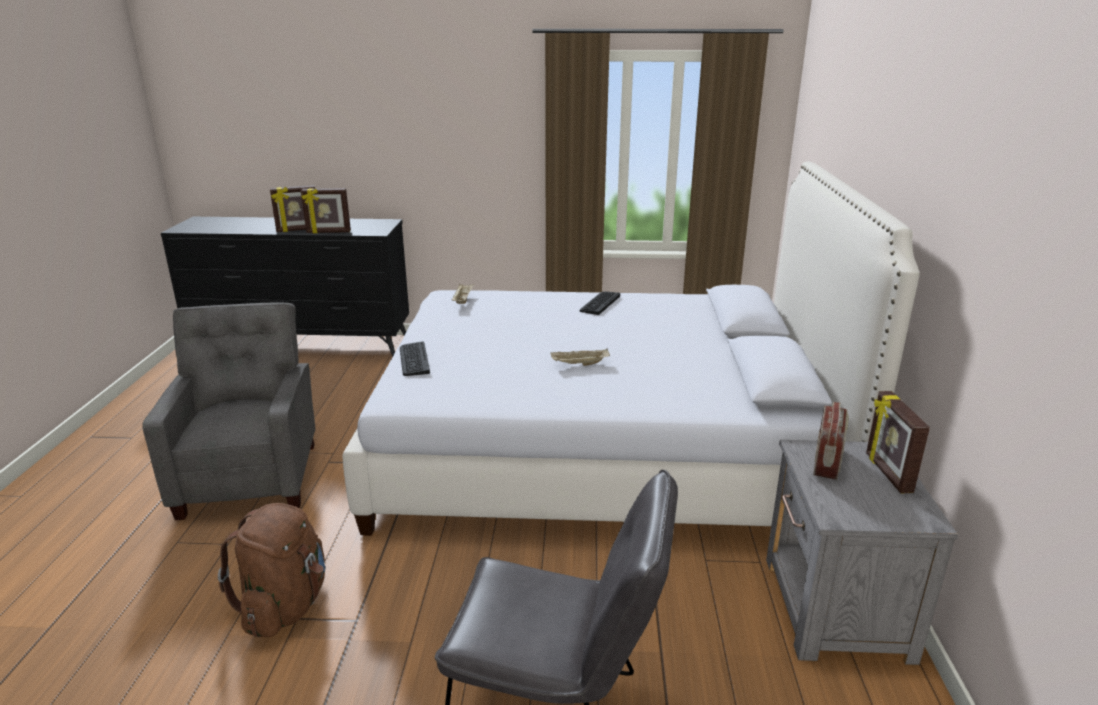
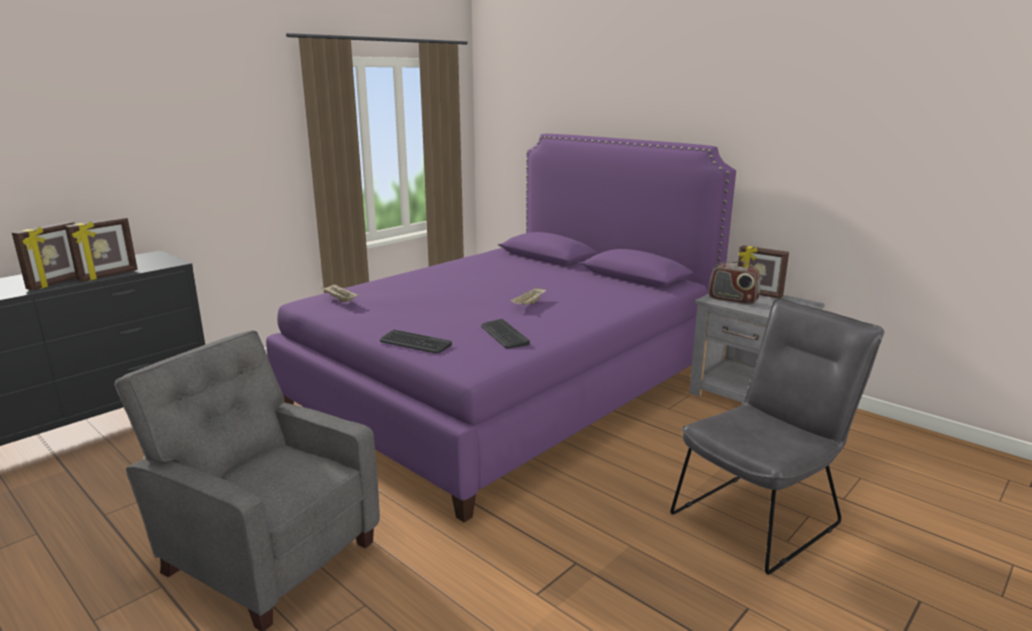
camera: 50 degrees left, 5 degrees down
(285, 606) = (512, 595): brown backpack -> none
(600, 303) = (445, 272): keyboard -> keyboard (504, 335)
(602, 449) = (508, 387): white bed -> purple bed
(827, 462) = (732, 300): radio -> radio turned 150 degrees clockwise

